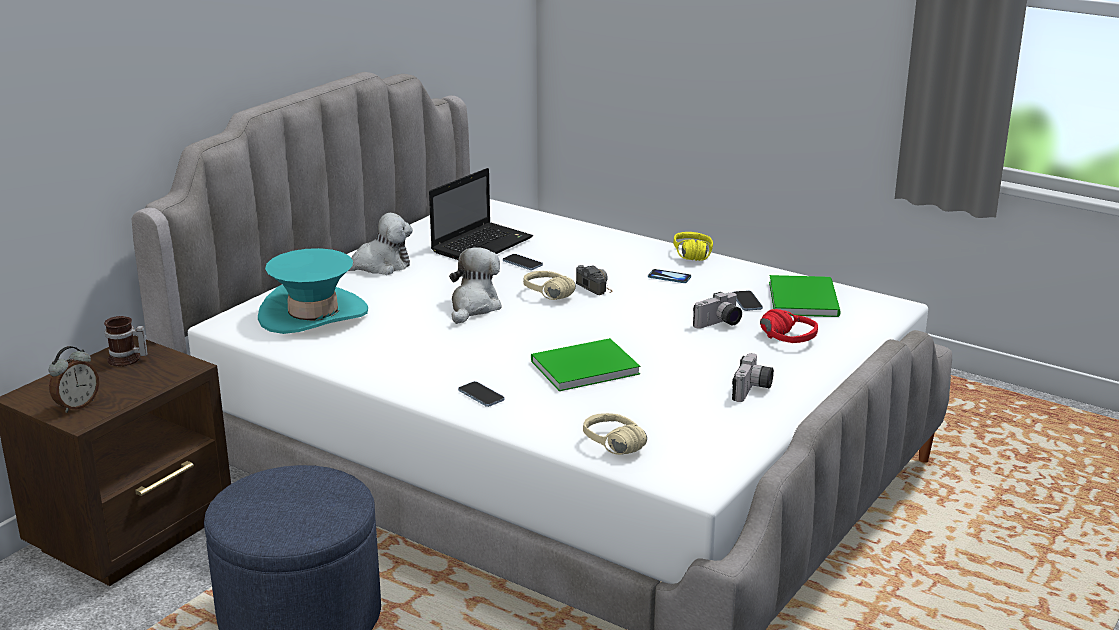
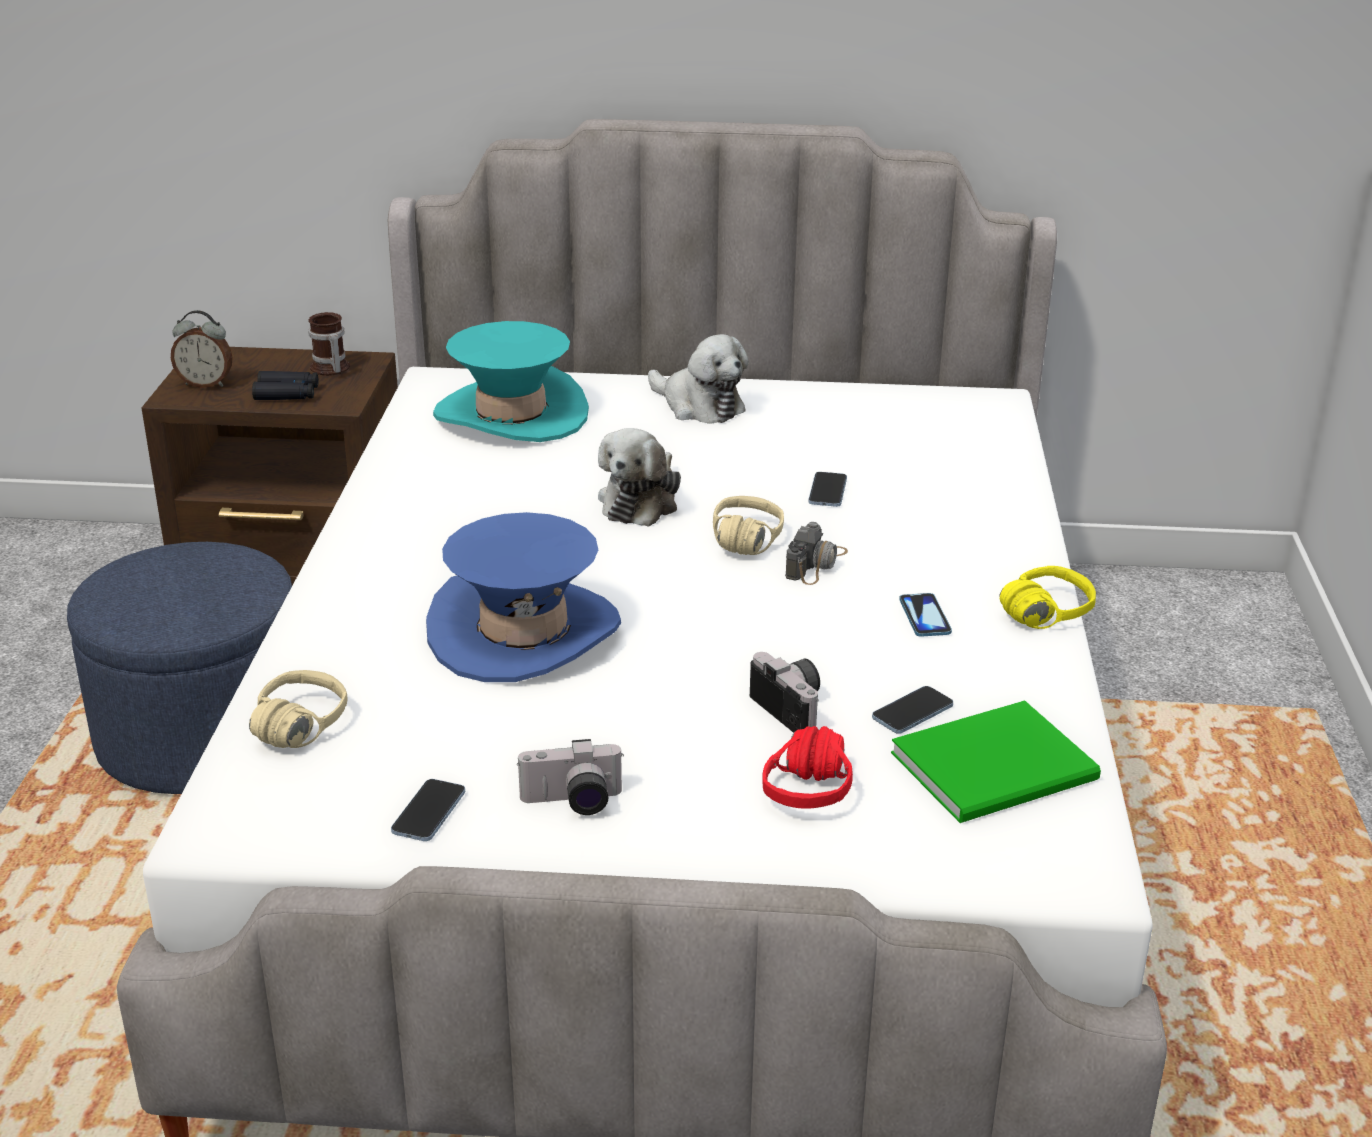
camera: 60 degrees right, 5 degrees up
(143, 381) = (287, 393): none -> black binoculars
(474, 307) = (641, 501): plush toy -> plush toy turned 120 degrees clockwise
(481, 395) = (373, 586): phone -> phone (429, 812)
(483, 244) = (856, 446): laptop -> none
(581, 367) = (524, 632): green book -> blue hat
(719, 324) = (794, 708): camera -> camera turned 150 degrees counterclockwise

